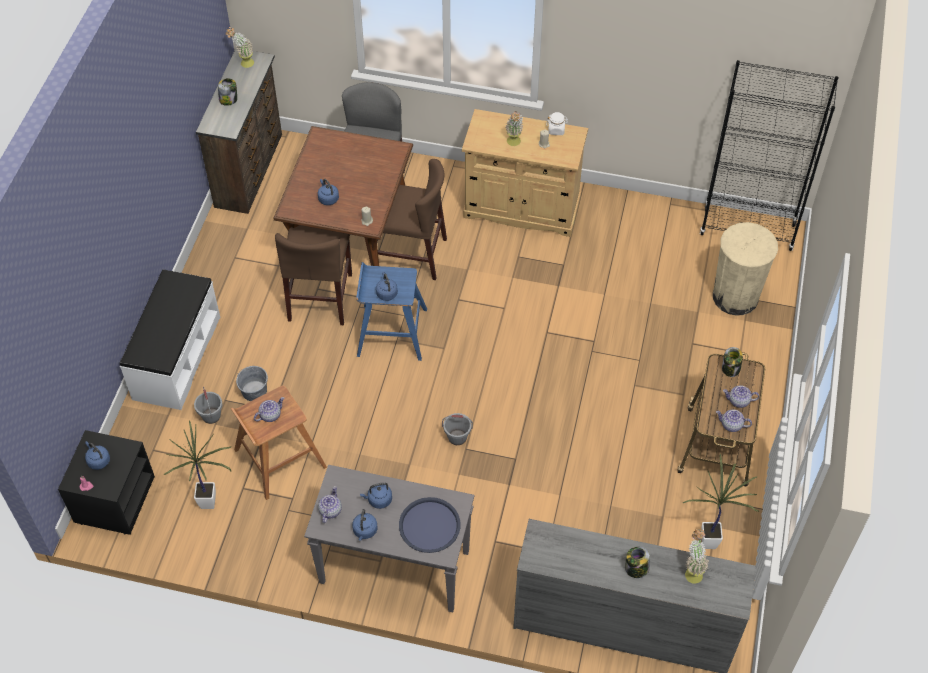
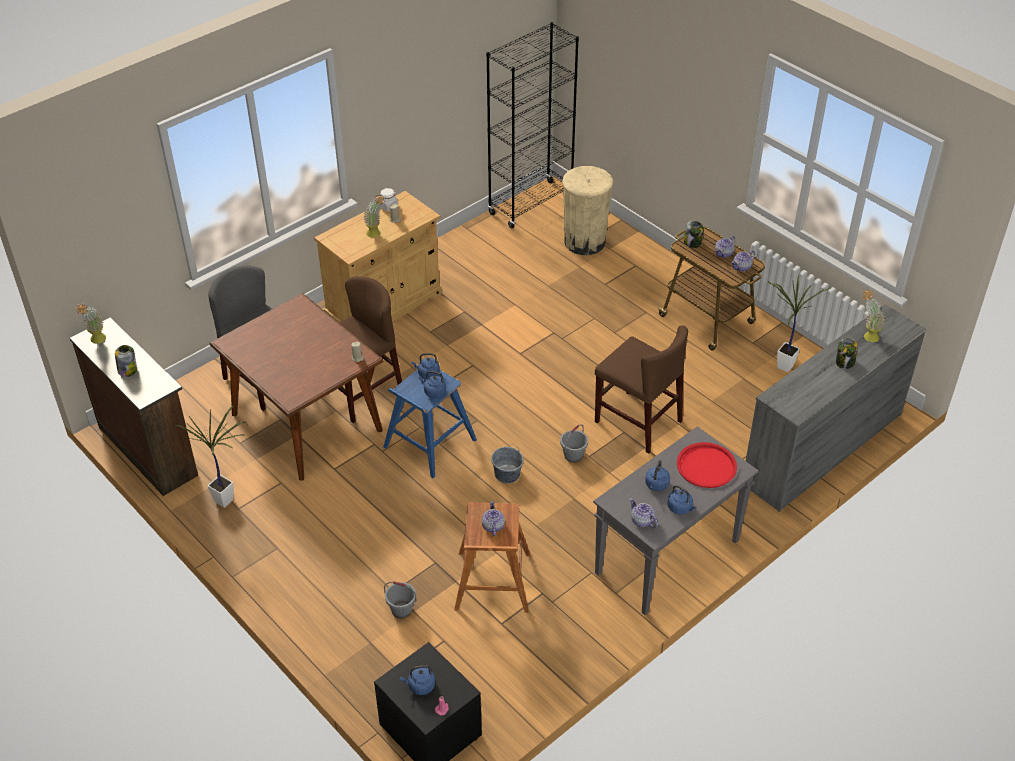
camera: 55 degrees left, 10 degrees down
(176, 357) = (309, 606): white bench -> none
(211, 505) = (500, 656): potted plant -> potted plant (228, 500)
(254, 391) = (403, 566): grey bucket -> grey bucket (507, 474)
(320, 297) = (345, 471): brown chair -> brown chair (638, 421)
(328, 198) = (305, 369): blue kettle -> blue kettle (427, 374)
(429, 526) = (706, 466): blue tray -> red tray

